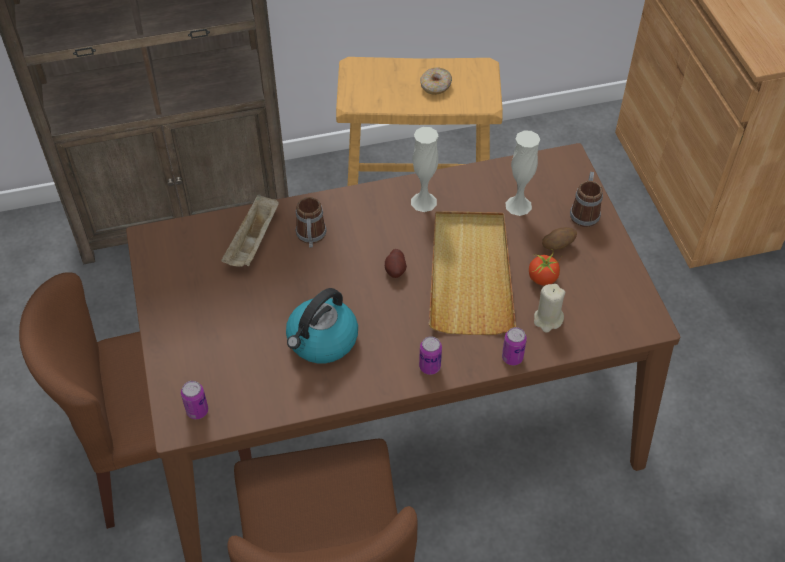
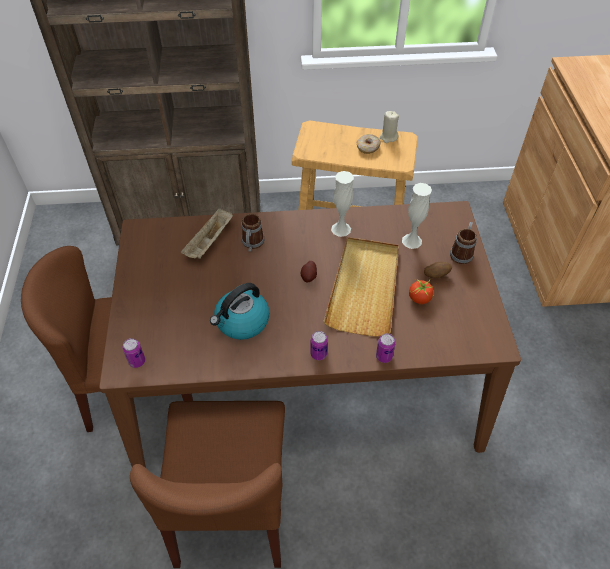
camera: 10 degrees right, 0 degrees up
(547, 320) = (417, 331): beige candle -> beige candle (388, 137)

